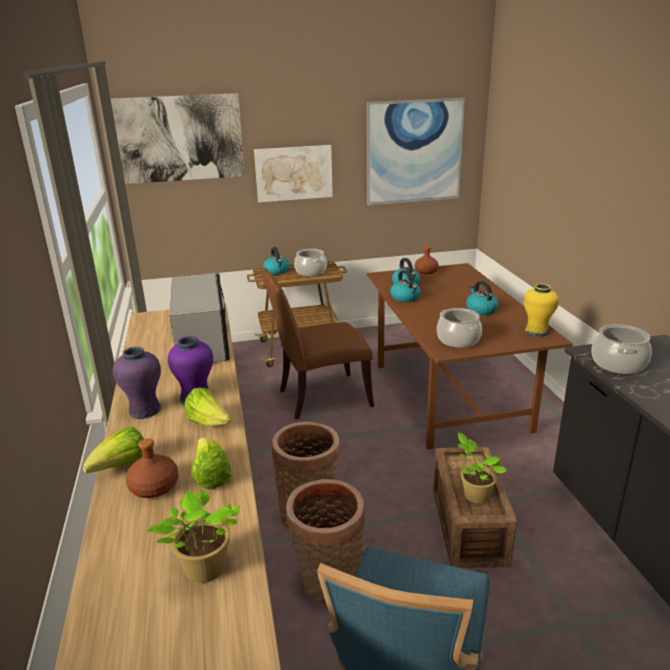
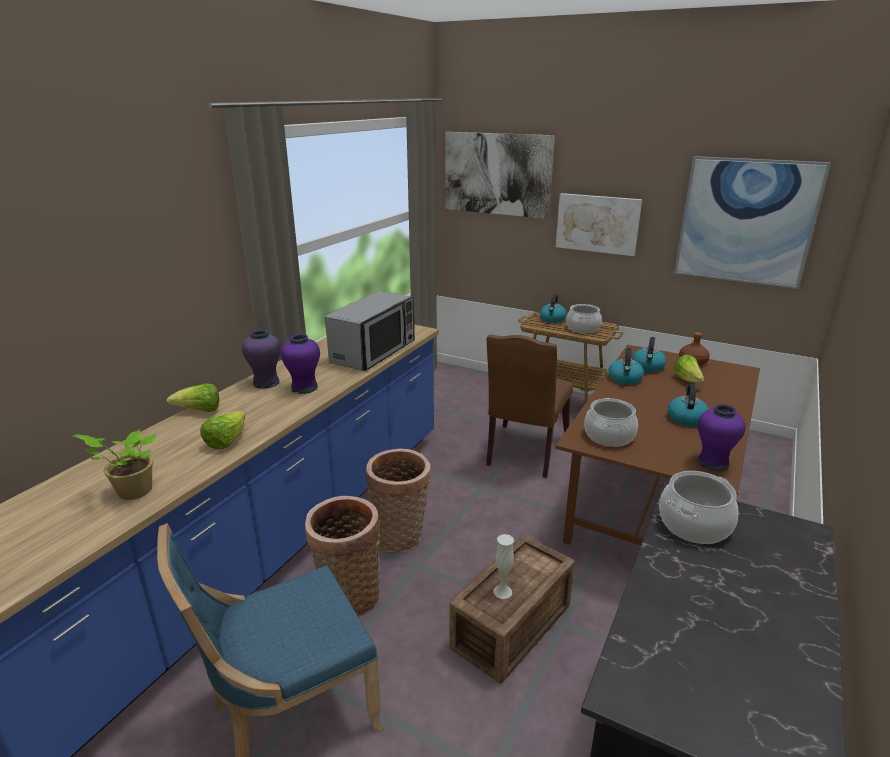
camera: 40 degrees right, 0 degrees up
(153, 487) = (193, 431): brown bottle -> none
(209, 423) = (283, 408): lettuce -> lettuce (688, 381)
(320, 398) = (525, 453): brown chair -> brown chair turned 90 degrees counterclockwise
(475, 494) = (502, 591): potted plant -> white vase
(537, 332) = (713, 463): yellow vase -> purple vase

